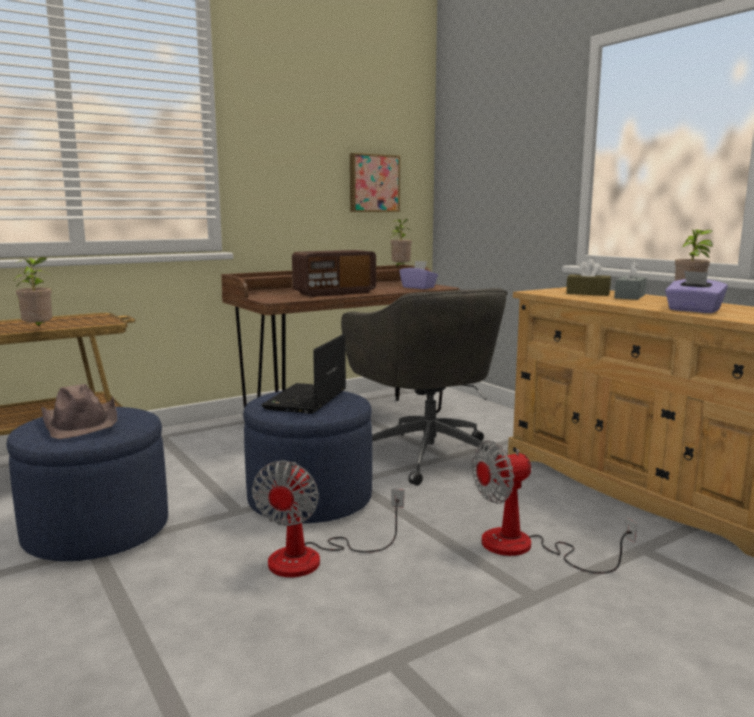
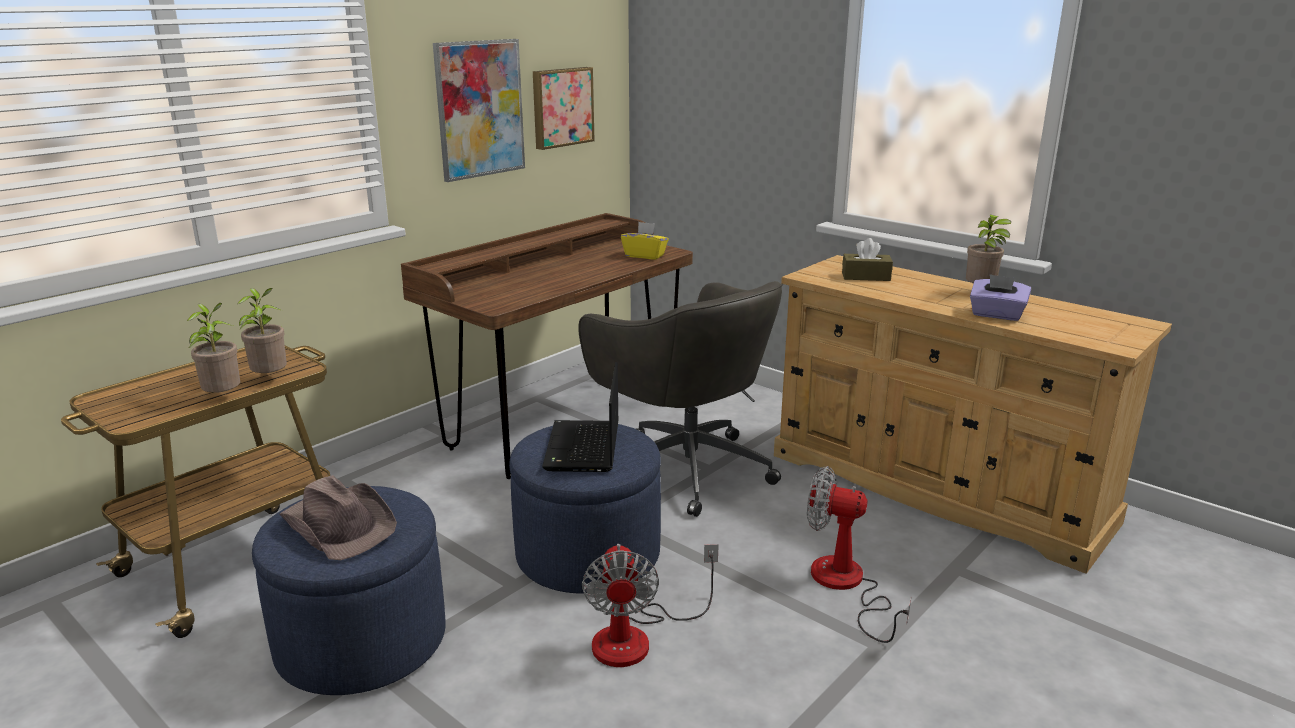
camera: 15 degrees left, 10 degrees up
(303, 175) = (480, 109): none -> picture
(334, 293) = (554, 280): radio -> none
(400, 268) = (609, 223): potted plant -> potted plant (270, 379)
(418, 287) = (645, 255): purple tissue box -> yellow tissue box
(525, 548) = (846, 586): fan -> fan turned 60 degrees clockwise
(629, 296) = (914, 282): grey tissue box -> none

